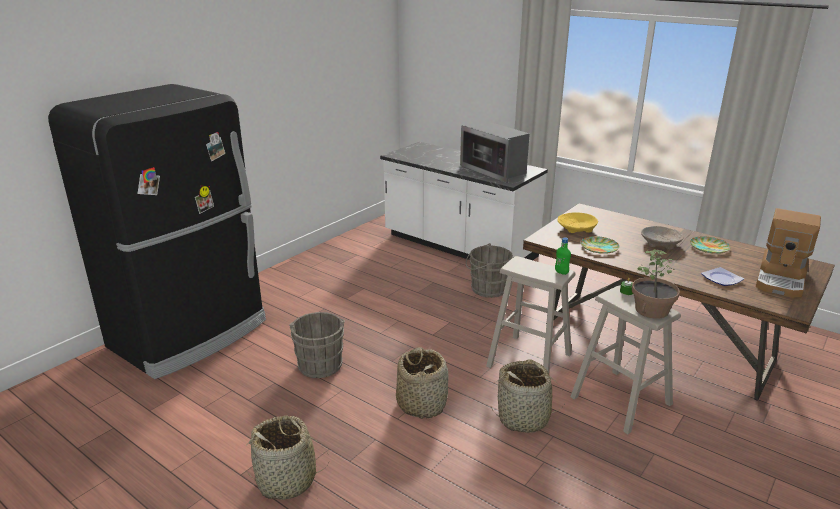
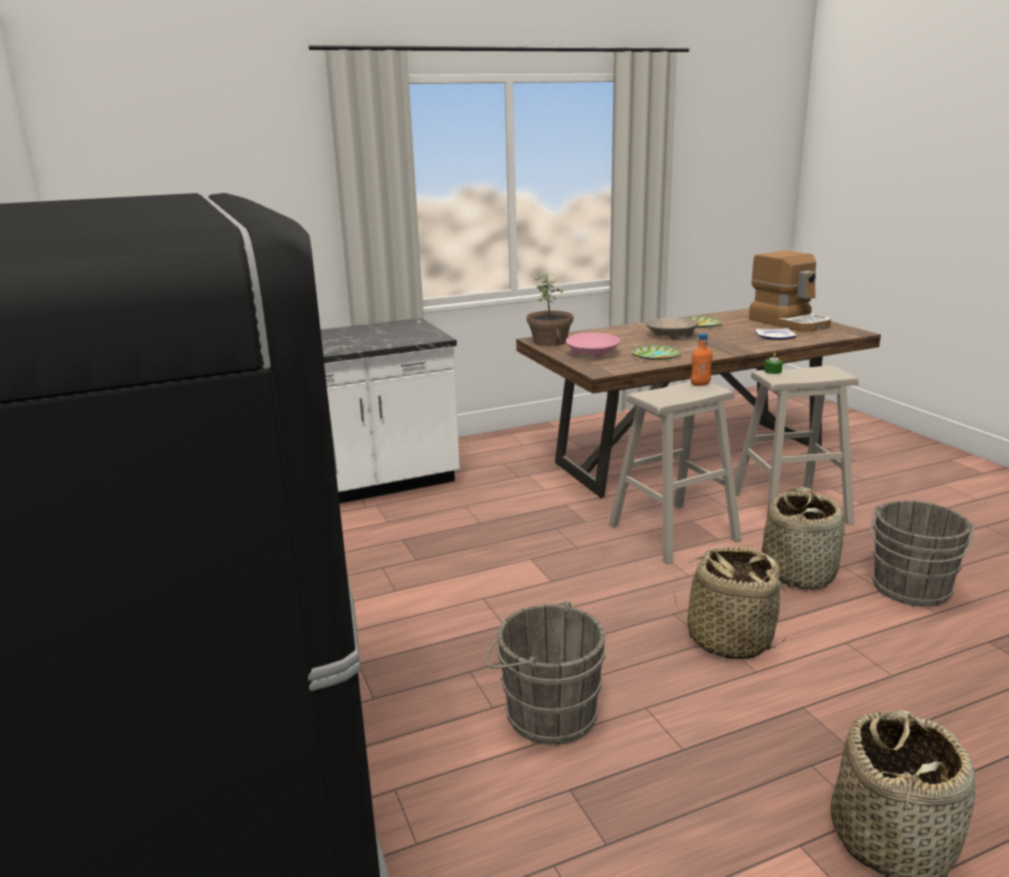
camera: 60 degrees left, 5 degrees down
(486, 289) = (471, 508): grey bucket -> grey bucket (910, 590)
(495, 170) = (378, 335): microwave -> none
(561, 272) = (700, 384): green bottle -> orange bottle
(577, 229) = (593, 353): yellow bowl -> pink bowl
(652, 310) = (824, 372): potted plant -> potted plant (550, 341)

